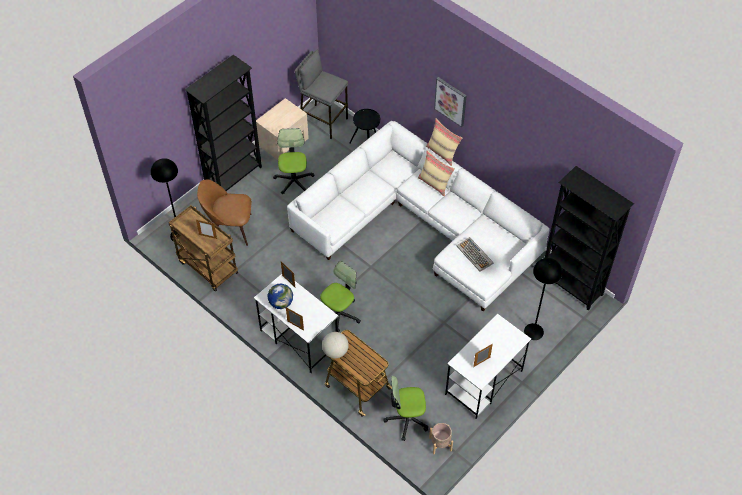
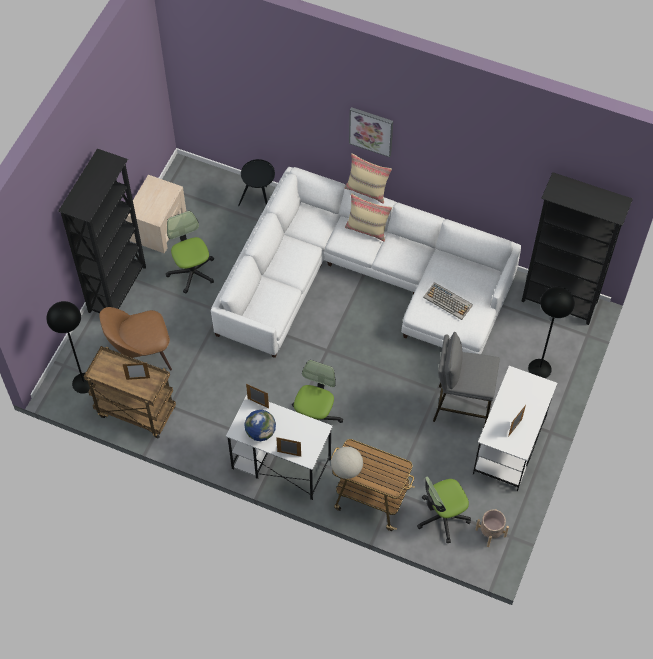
camera: 20 degrees left, 5 degrees up
(323, 121) = (195, 187): grey stool -> grey stool (461, 407)

